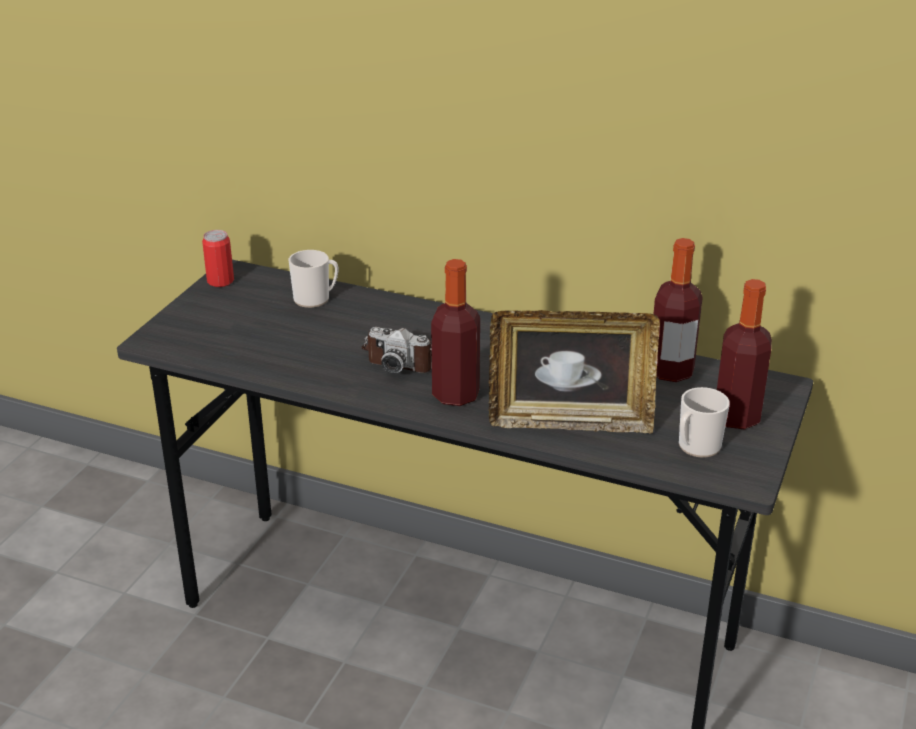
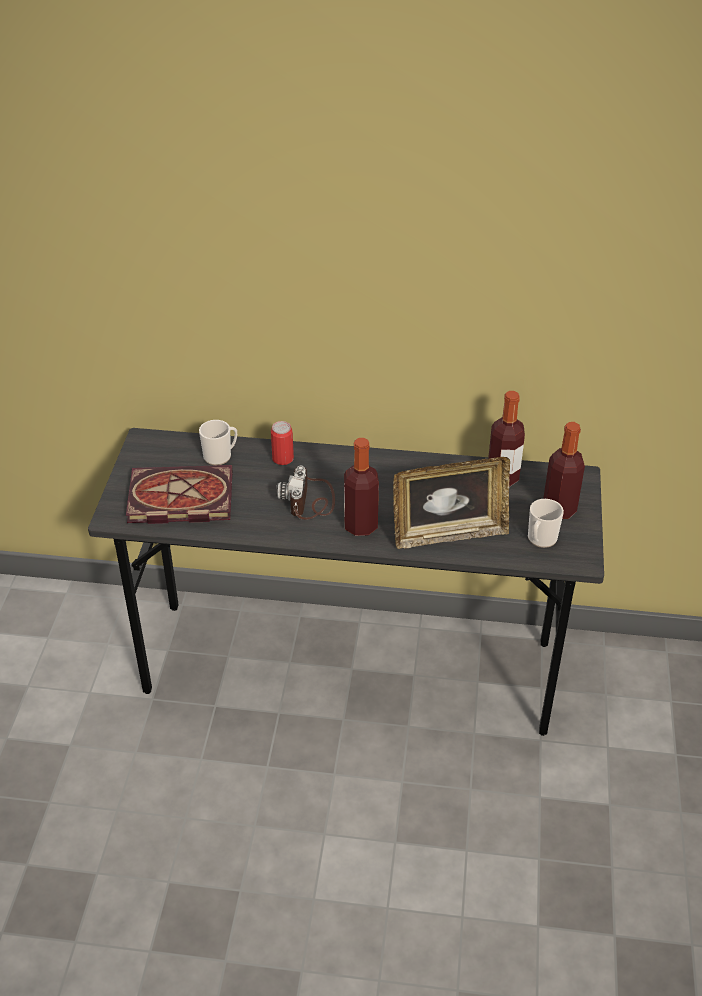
camera: 15 degrees left, 10 degrees up
(220, 281) = (138, 451): can -> can (283, 458)
(240, 334) = (178, 499): none -> book
(403, 359) = (310, 501): camera -> camera turned 90 degrees clockwise

